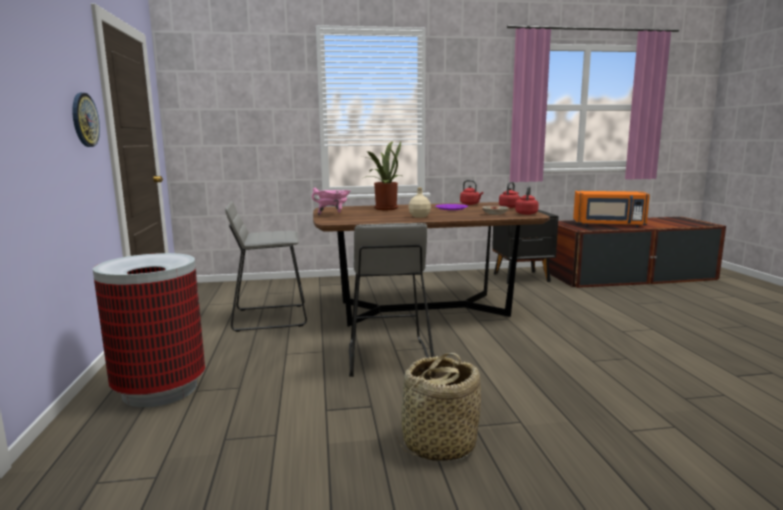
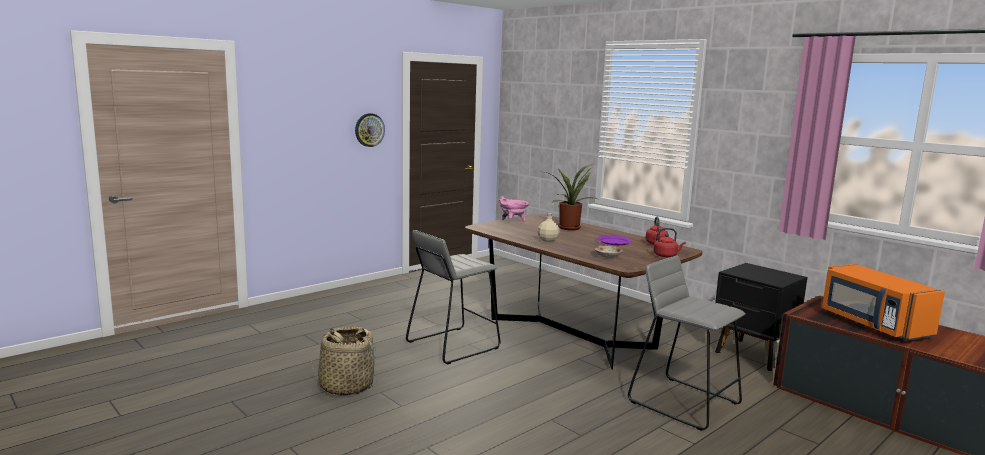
camera: 55 degrees right, 0 degrees up
(160, 390) = (339, 305): trash can -> none
(270, 317) = (473, 295): grey stool -> grey stool (684, 402)
(526, 213) = (634, 264): red kettle -> none

